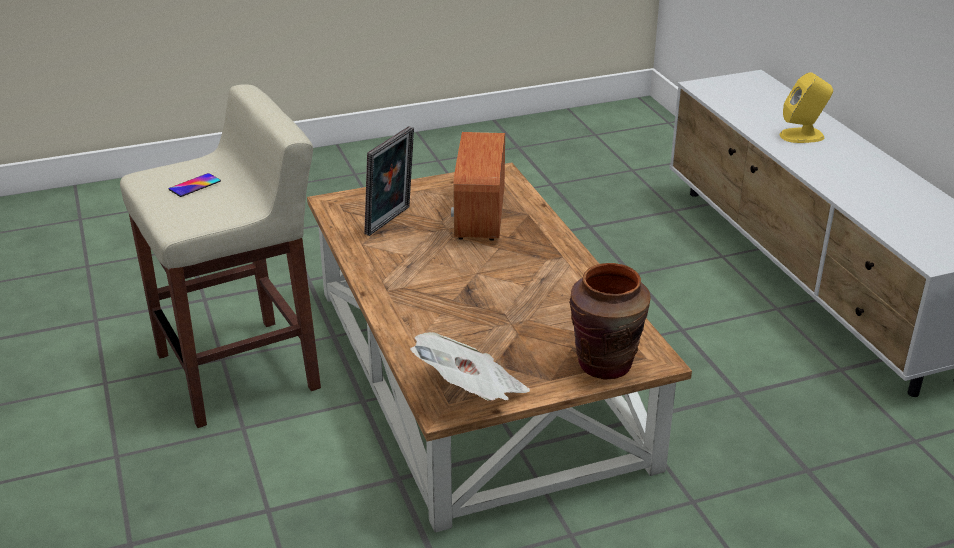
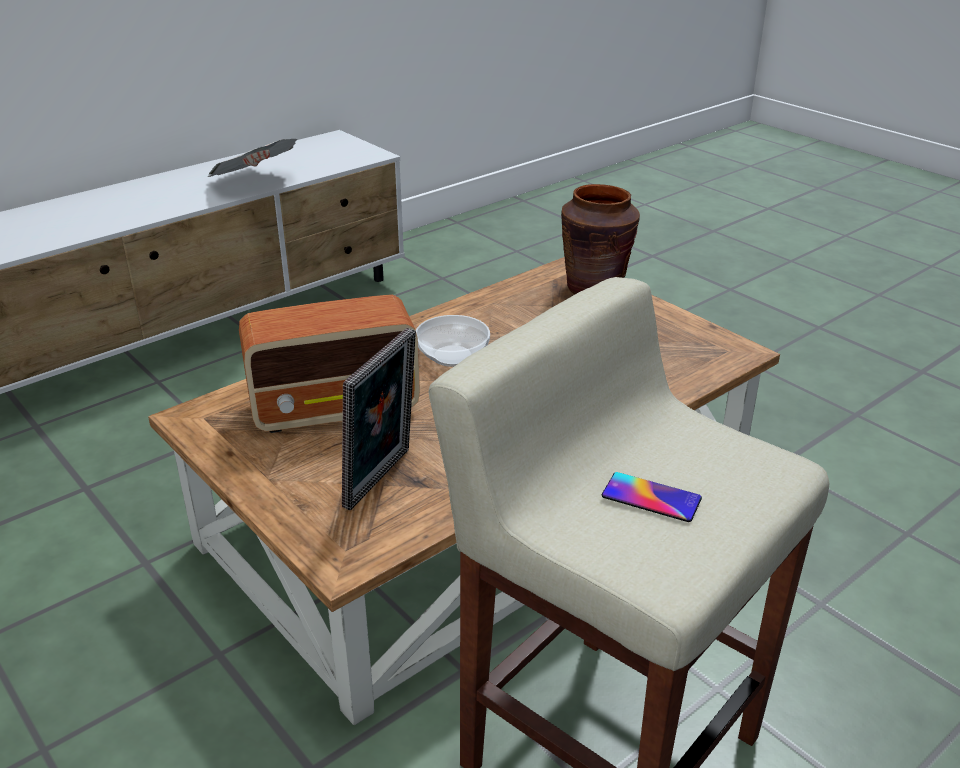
camera: 110 degrees left, 0 degrees up
(391, 221) = (383, 479): picture frame -> picture frame turned 105 degrees clockwise
(471, 392) = (700, 343): newspaper -> newspaper (254, 182)
(522, 269) = (453, 355): none -> bowl
(802, 136) = (118, 206): yellow speaker -> none

